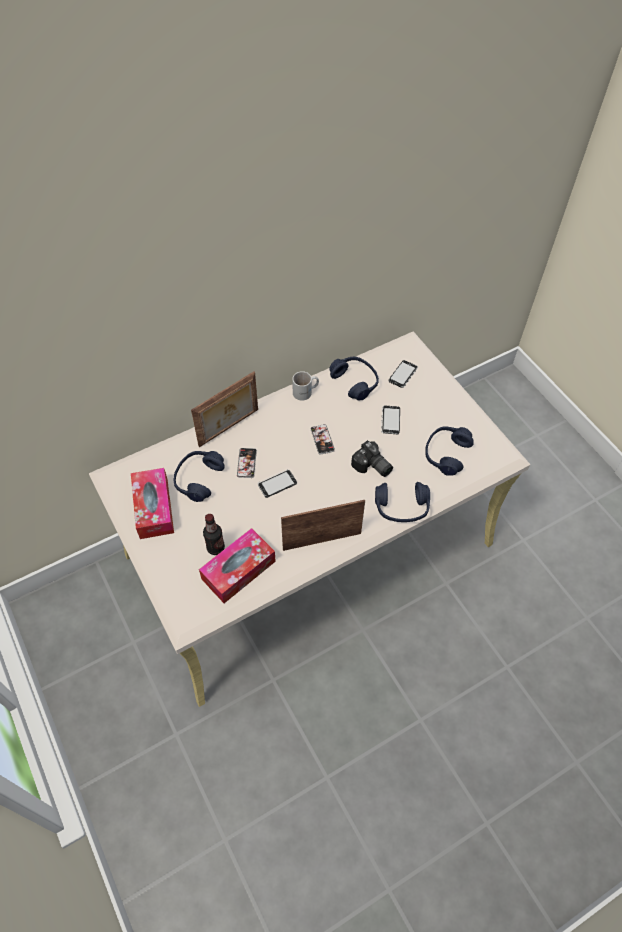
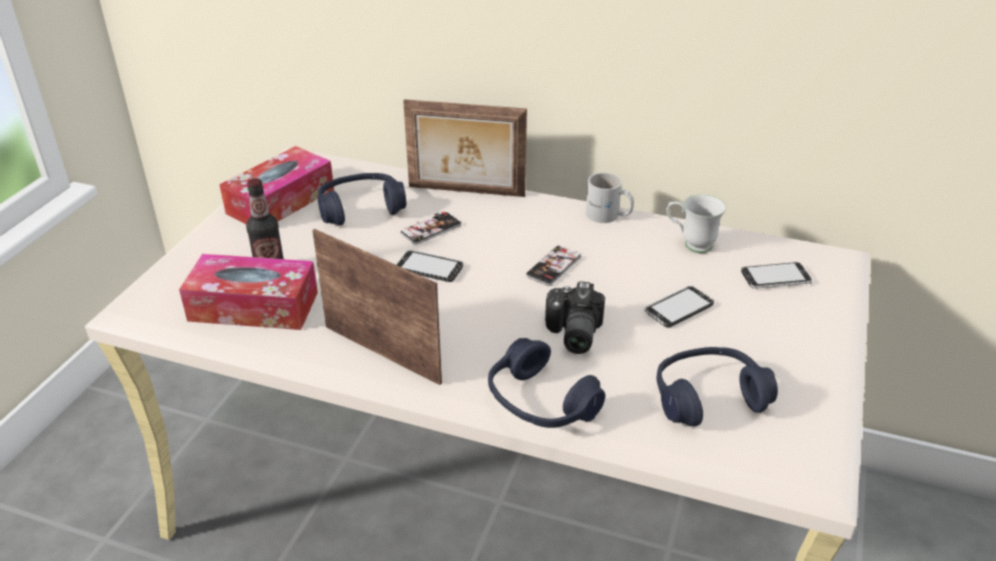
camera: 50 degrees right, 20 degrees down
(355, 382) = (690, 244): blue headphones -> white mug

